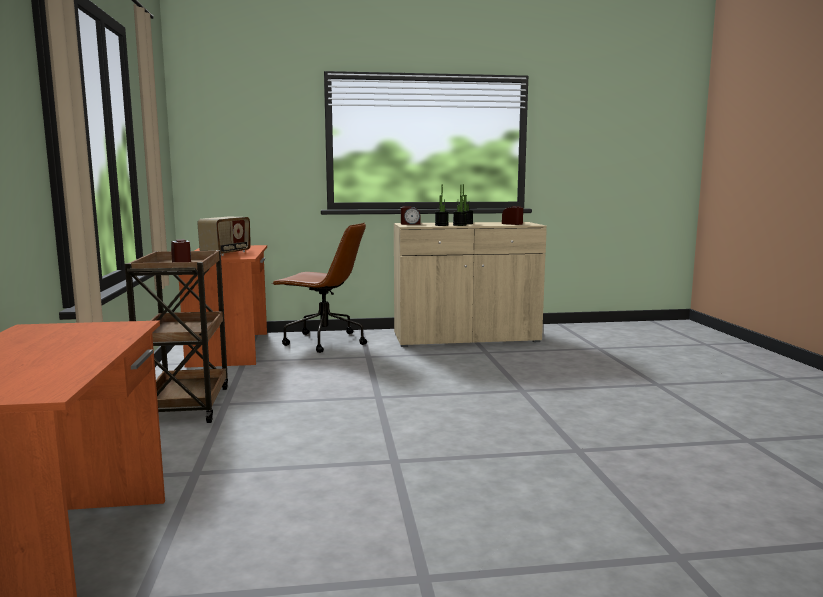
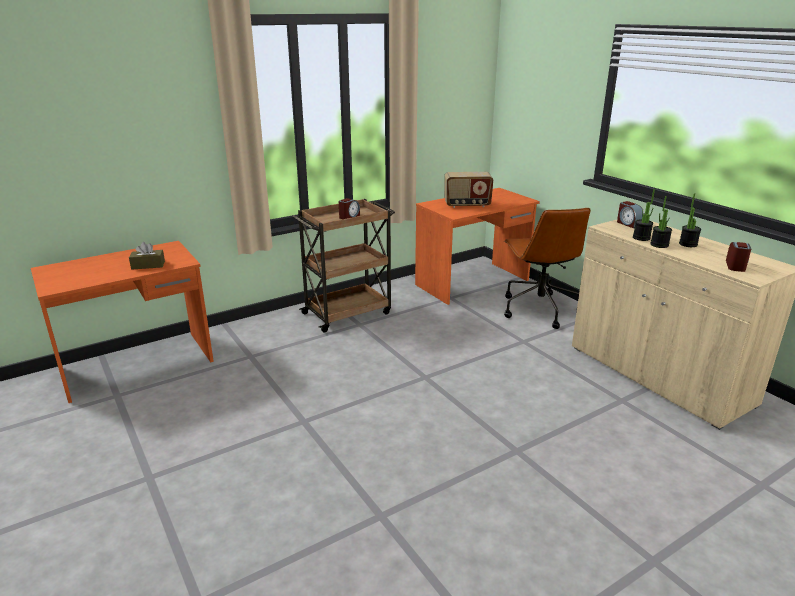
camera: 65 degrees right, 15 degrees up
(93, 339) = (148, 265): none -> brown tissue box

